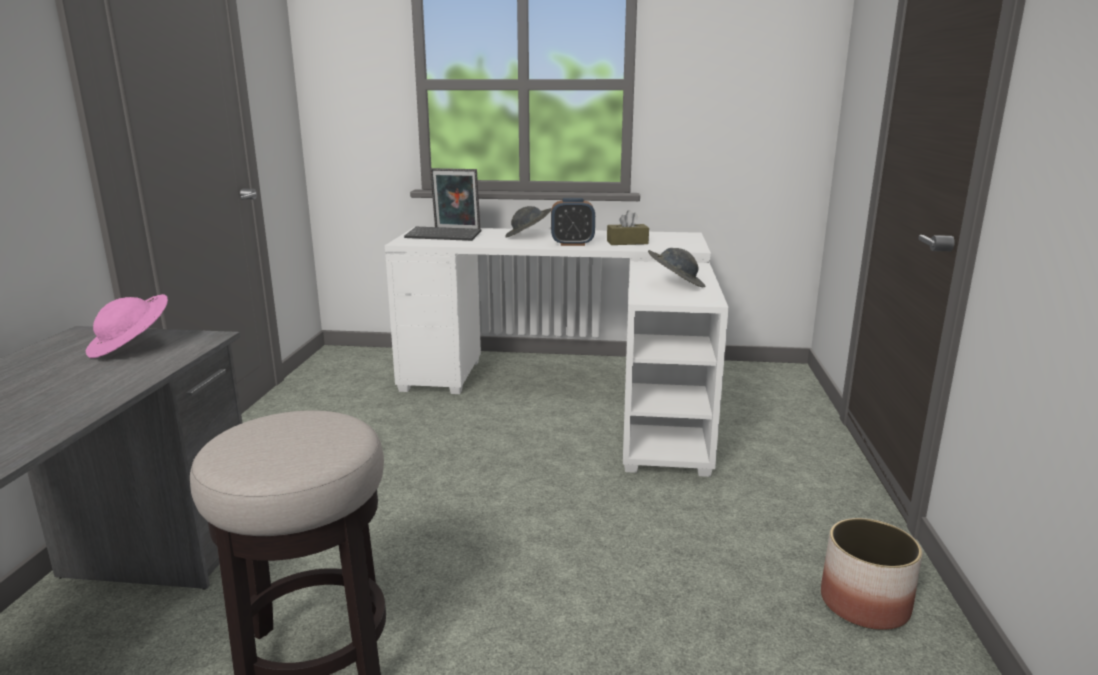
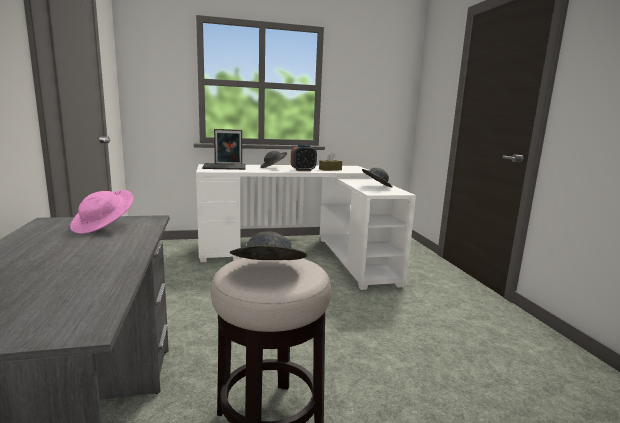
camera: 20 degrees left, 5 degrees down
(272, 442) = (267, 271): none -> grey hat
(865, 604) = (517, 334): planter -> none

